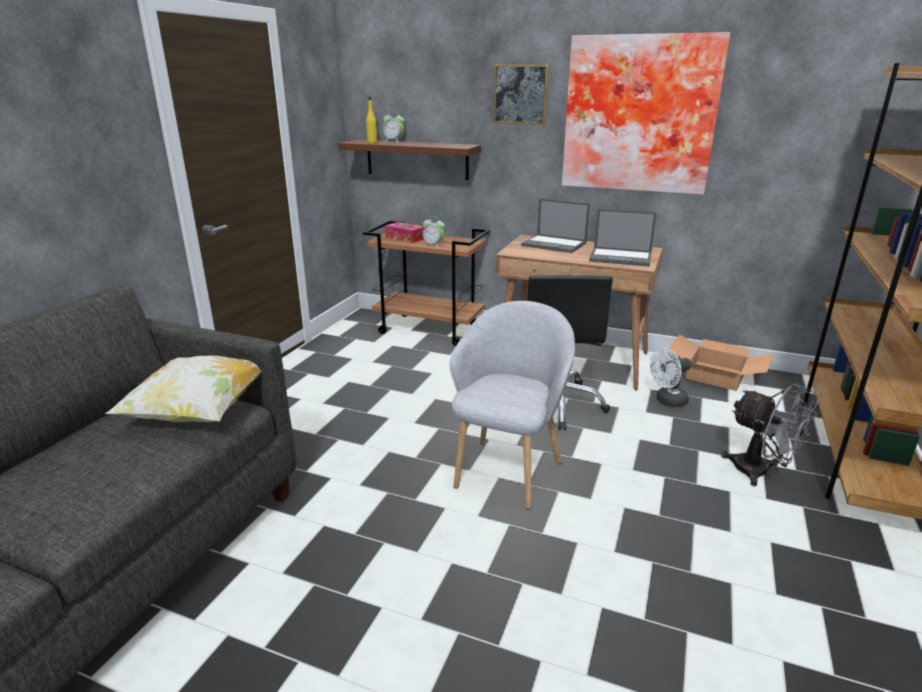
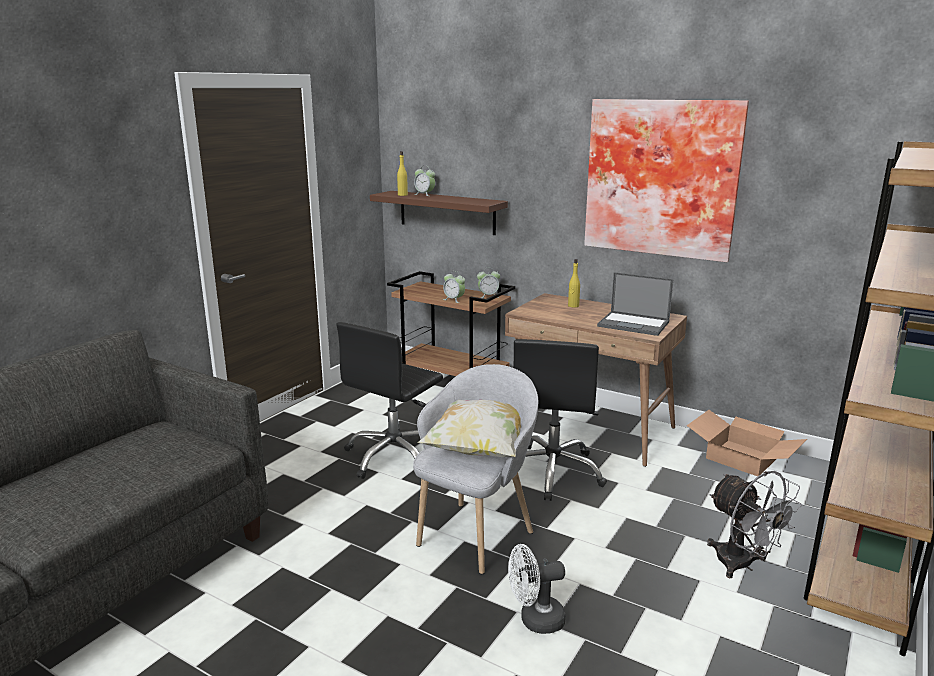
camera: 10 degrees right, 5 degrees down
(199, 413) = (178, 448): pillow -> pillow (479, 449)
(399, 401) = (394, 456): none -> black office chair
(405, 238) = (430, 290): tissue box -> none
(464, 240) = (488, 296): none -> alarm clock
(520, 94) = (546, 153): picture -> none
(555, 244) = (573, 306): laptop -> yellow bottle
(667, 401) = (674, 481): white fan -> white fan (535, 620)

